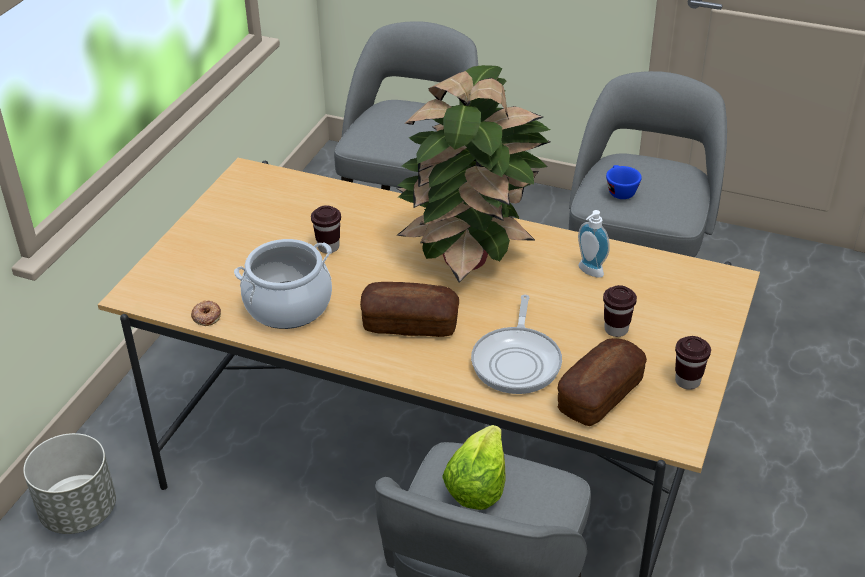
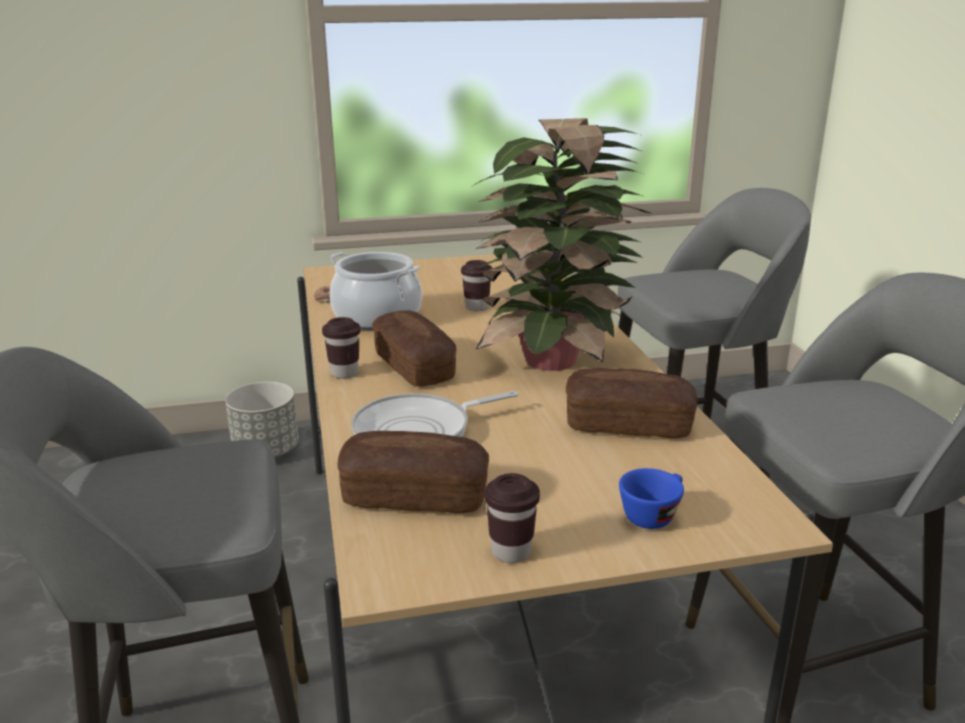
camera: 55 degrees right, 15 degrees down
(477, 484) = (196, 469): lettuce -> none
(588, 272) = (628, 425): soap dispenser -> bread
(616, 329) = (548, 471): brown cup -> brown cup (344, 373)
(619, 191) = (809, 400): blue cup -> blue cup (653, 514)

